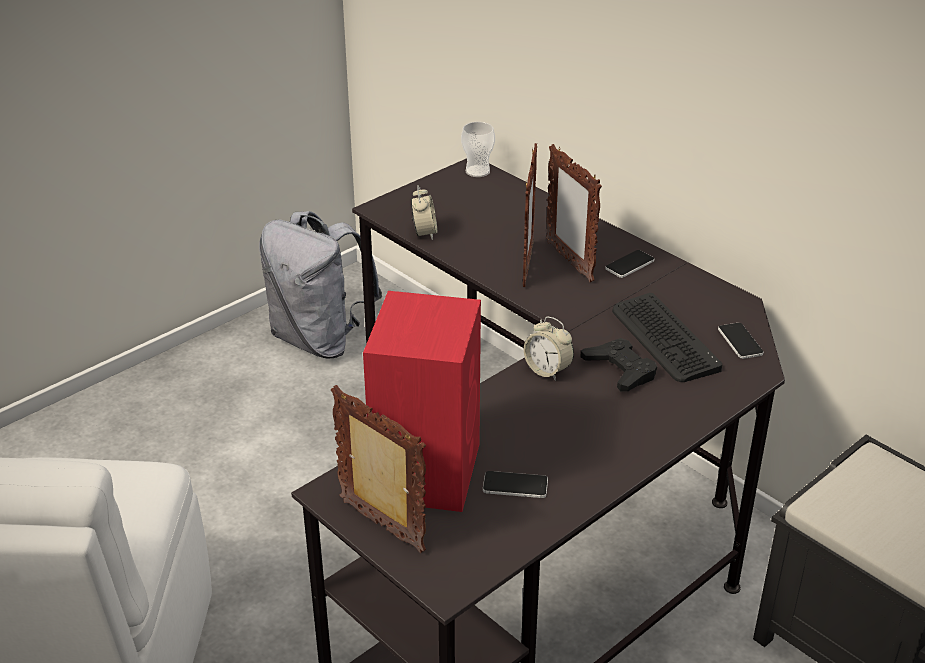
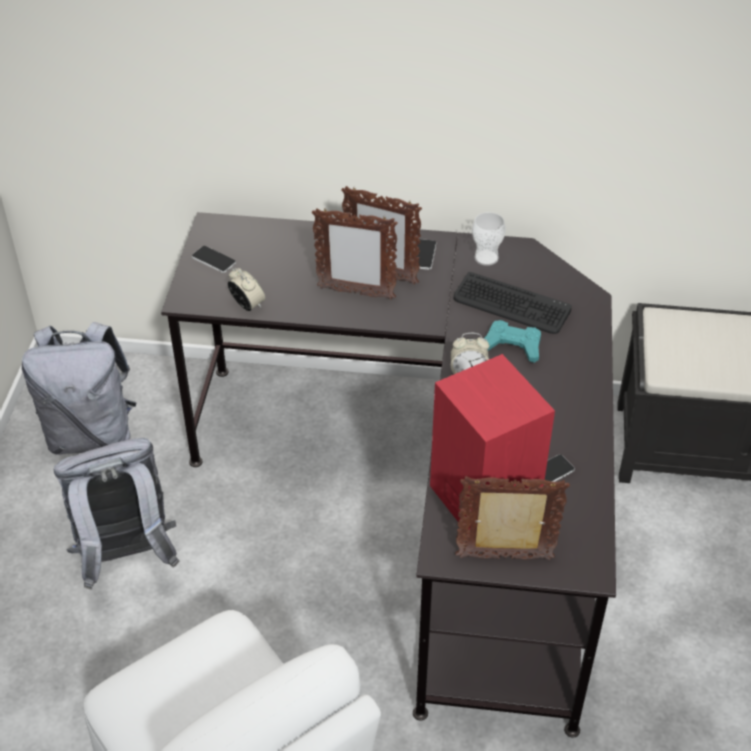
camera: 40 degrees left, 10 degrees up
(244, 439) = (126, 557): none -> grey backpack
(477, 171) = (219, 226): cup -> cup (486, 258)
(527, 265) = (355, 293): picture frame -> picture frame turned 135 degrees clockwise
(620, 370) = (512, 346): black game controller -> turquoise game controller
(740, 341) = (557, 280): phone -> phone (213, 260)

